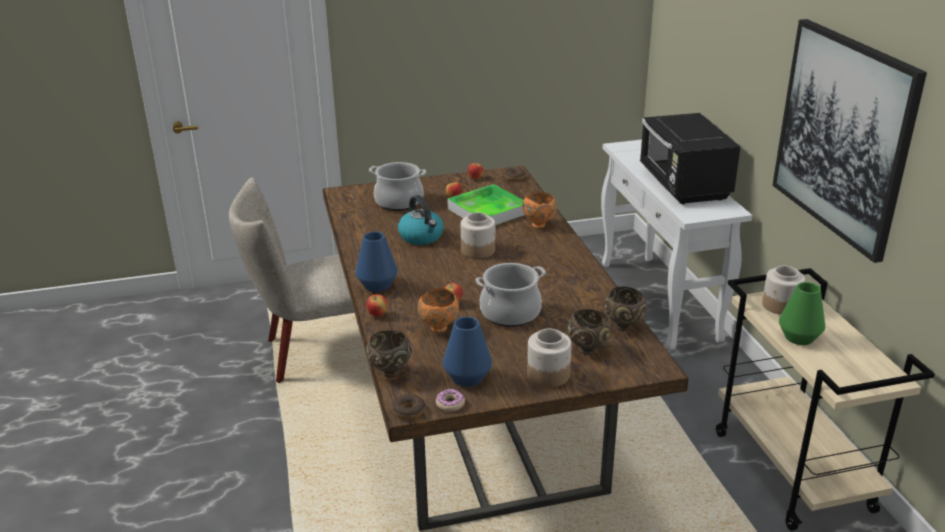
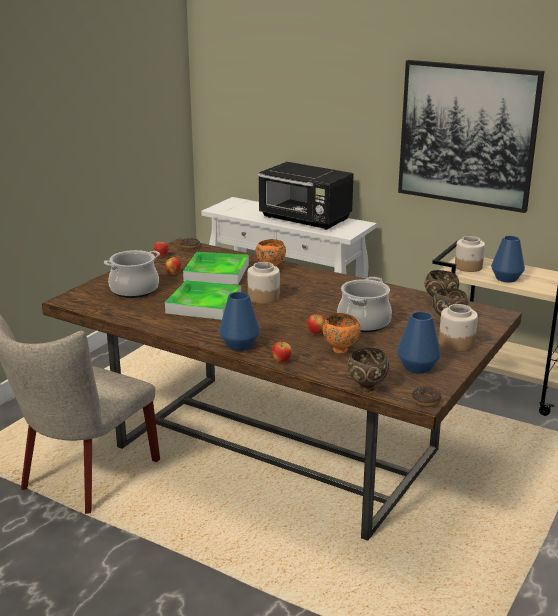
camera: 45 degrees left, 5 degrees down
(421, 237) = (204, 304): kettle -> tray
(450, 404) = (440, 385): donut -> none
(799, 337) = (506, 278): green vase -> blue vase

